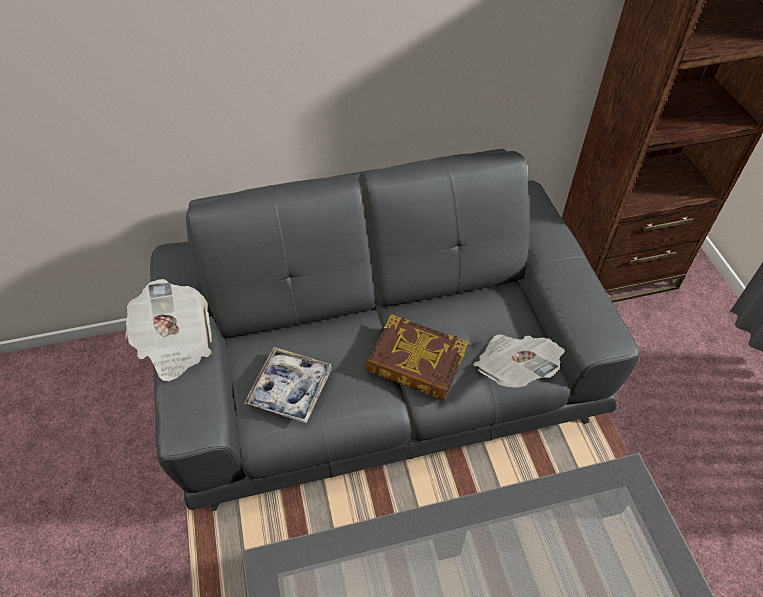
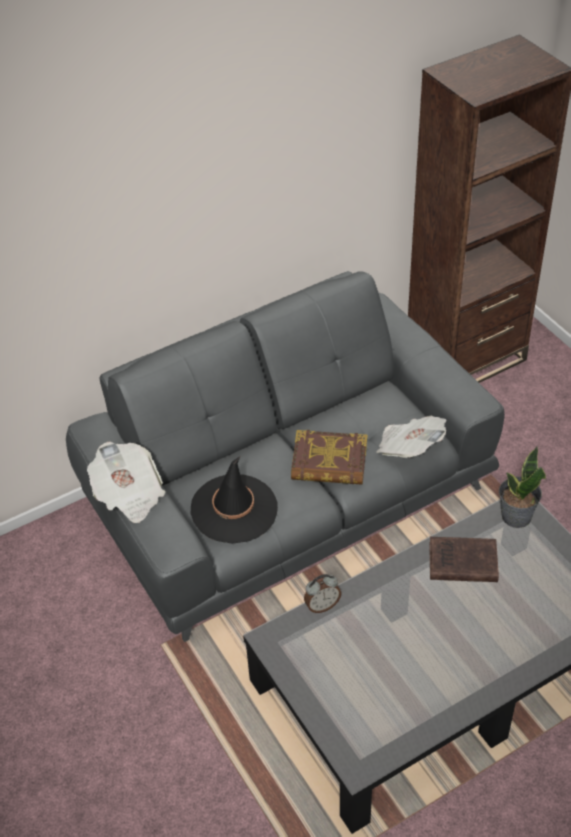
camera: 15 degrees left, 5 degrees down
(290, 389) = (234, 509): tray -> black hat
(346, 541) = (322, 605): none -> alarm clock
(531, 535) = (460, 562): none -> brown book
(618, 491) = (515, 516): none -> potted plant

